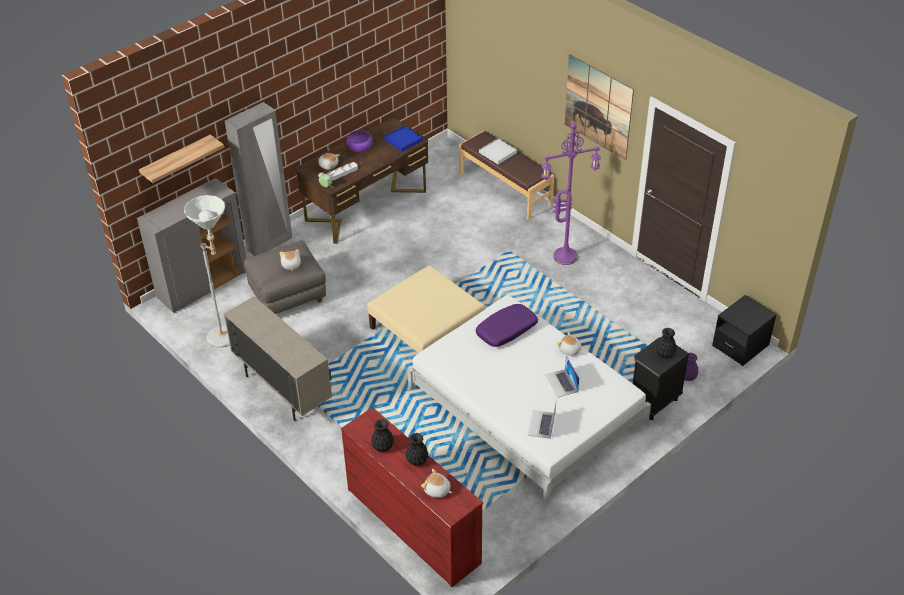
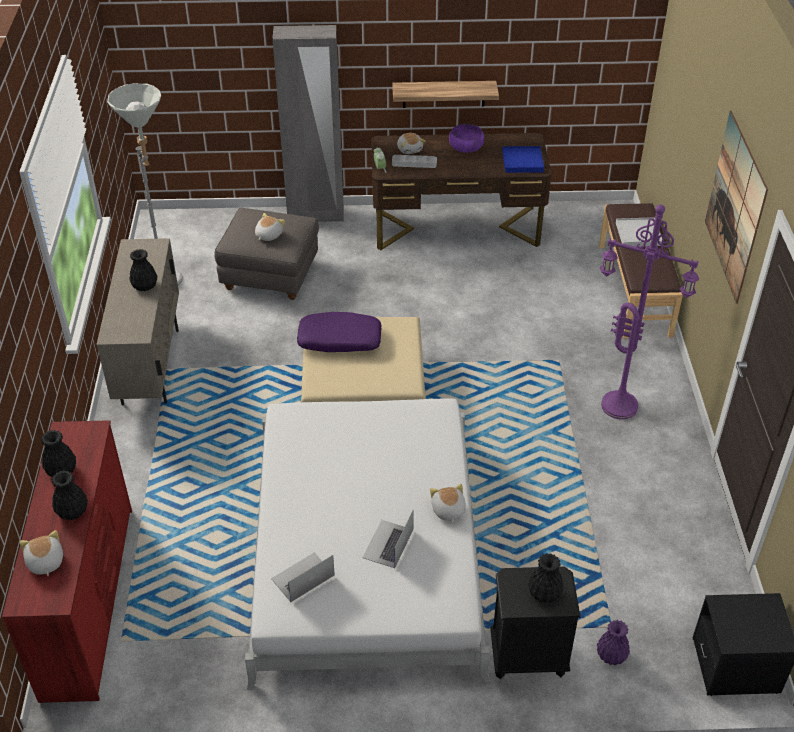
camera: 40 degrees right, 0 degrees up
(177, 160) = (201, 51): shelf -> shelf (444, 94)
(203, 285) = (209, 221): grey cabinet -> none
(279, 331) = (144, 286): none -> black vase
(506, 330) = (402, 439): purple pillow -> purple pillow (339, 341)

